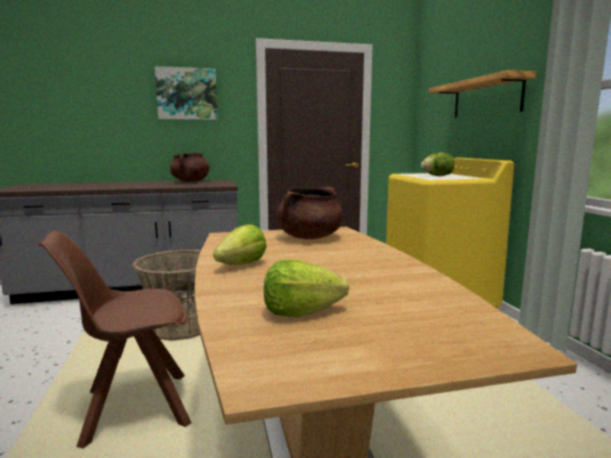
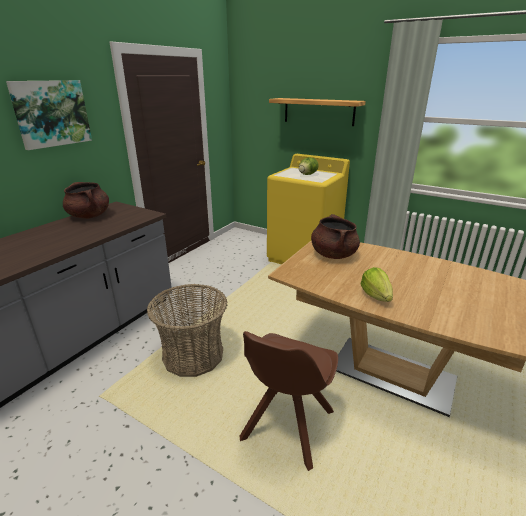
camera: 45 degrees left, 15 degrees up
(301, 312) = (479, 313): lettuce -> none

